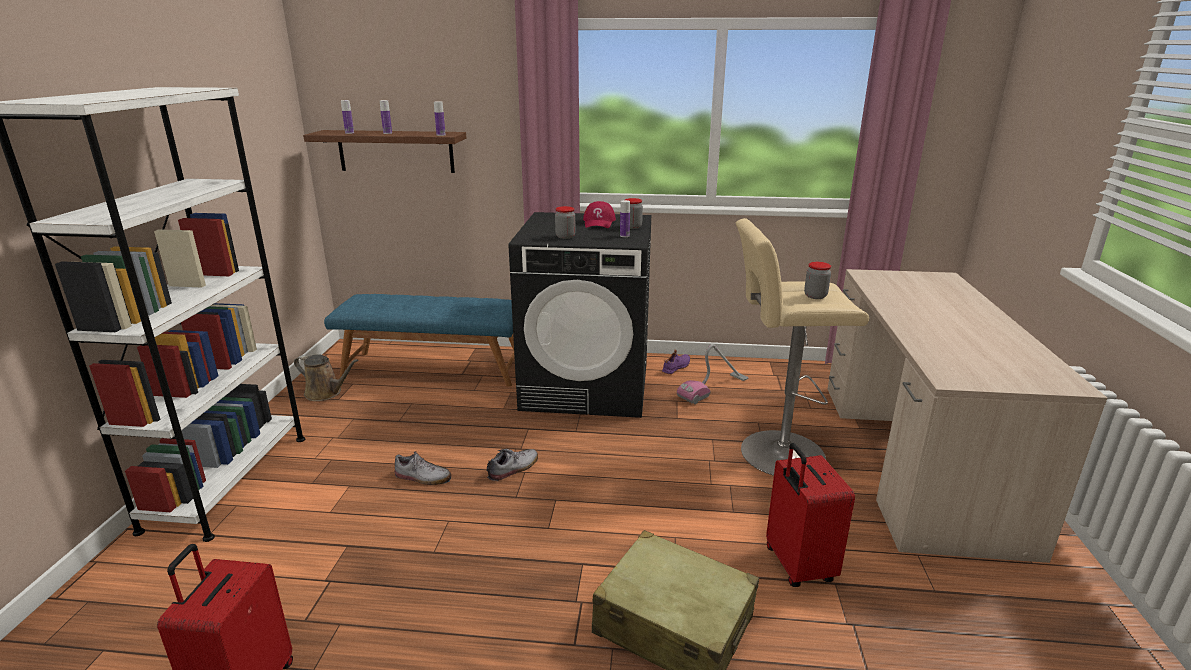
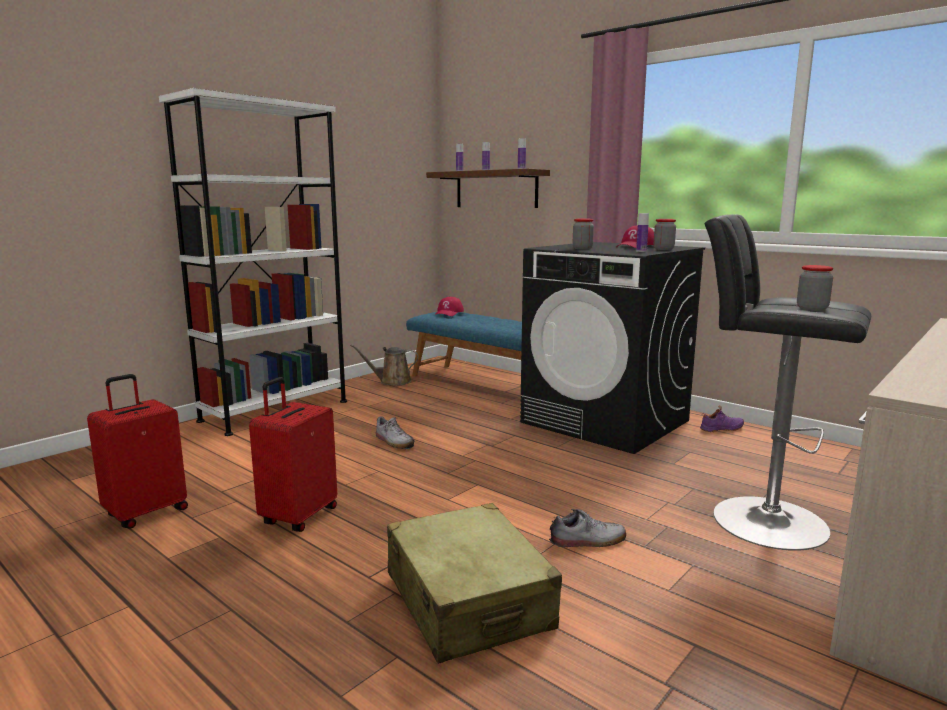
camera: 35 degrees right, 10 degrees down
(326, 393) = (392, 381): brown watering can -> brown watering can turned 120 degrees clockwise
(369, 299) = (449, 313): none -> red cap
(513, 468) = (469, 455): shoe -> shoe (588, 541)
(713, 388) = (747, 452): vacuum cleaner -> none
(776, 453) = (760, 519): beige stool -> black stool
(797, 566) = (664, 612): red suitcase -> red suitcase (298, 516)

